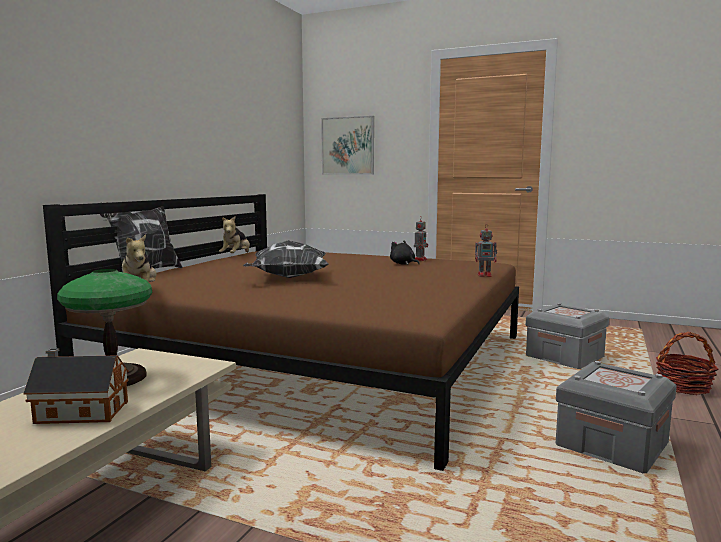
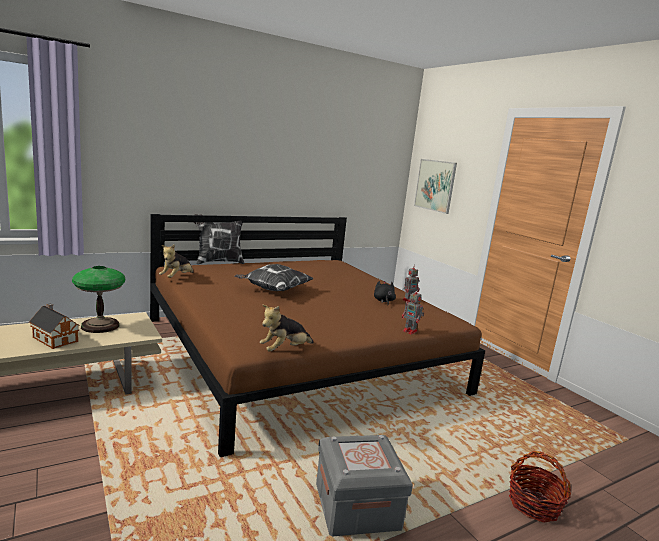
camera: 35 degrees right, 5 degrees up
(236, 256) = (299, 261): plush toy -> plush toy (285, 350)
(564, 356) = (480, 428): grey storage box -> none

